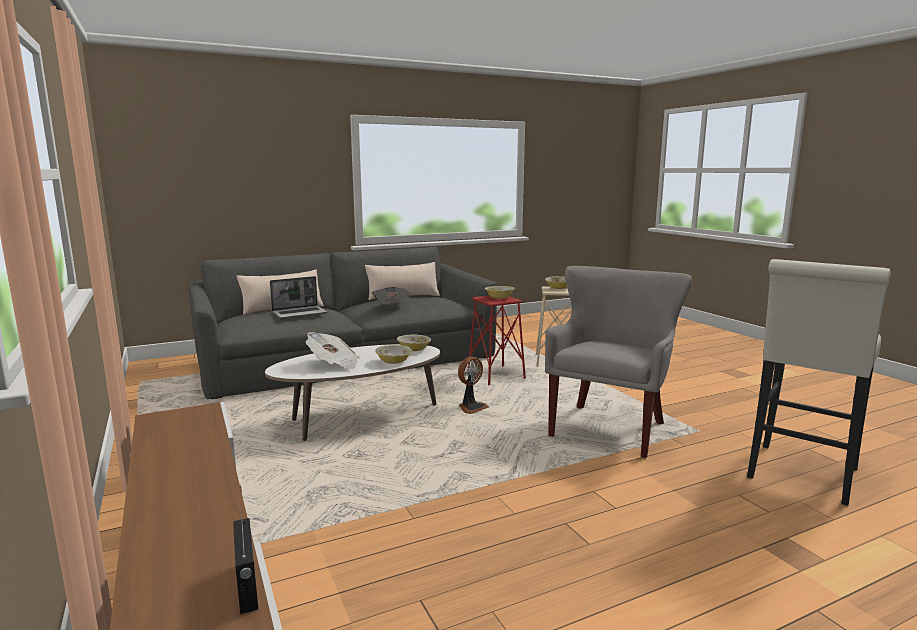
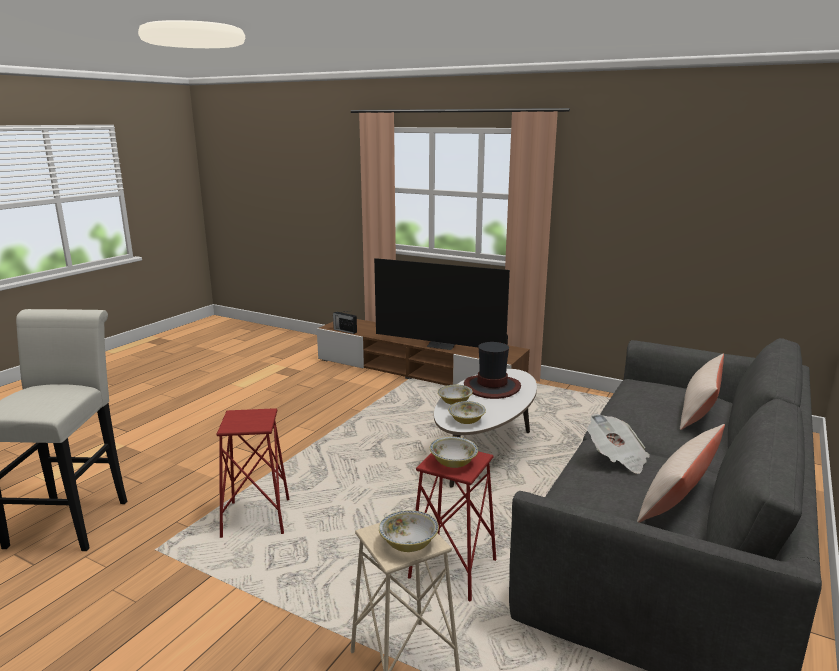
camera: 145 degrees right, 5 degrees up
(203, 458) = (442, 345): none -> television
(300, 313) = (653, 407): laptop -> none
(334, 364) = (492, 387): newspaper -> hat
(471, 407) = (413, 497): fan -> none
(610, 429) = (256, 518): grey armchair -> red stool

